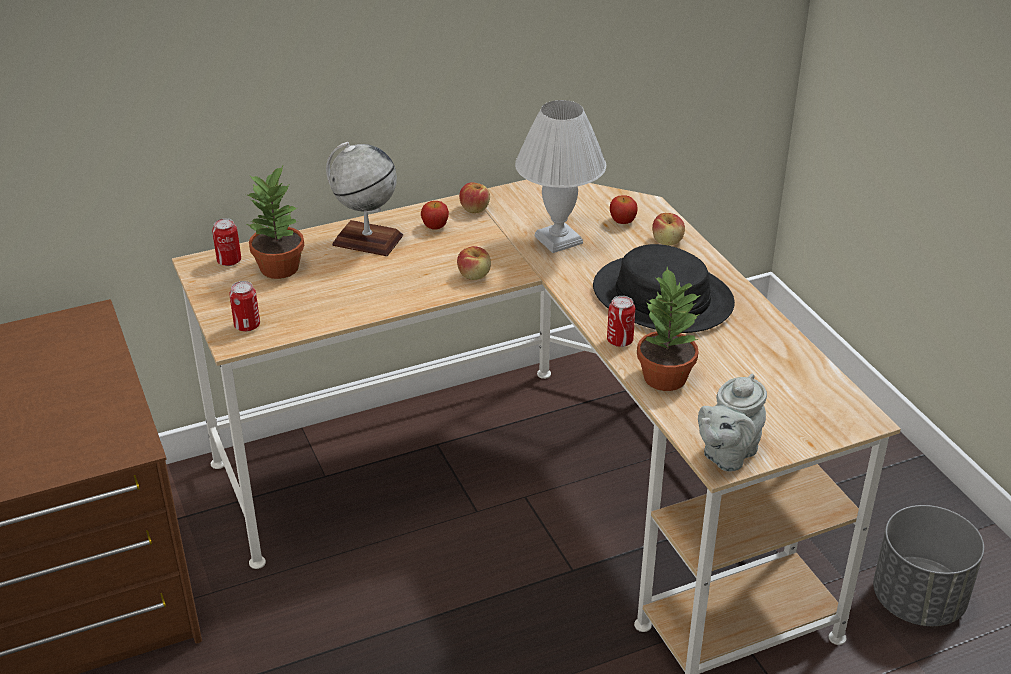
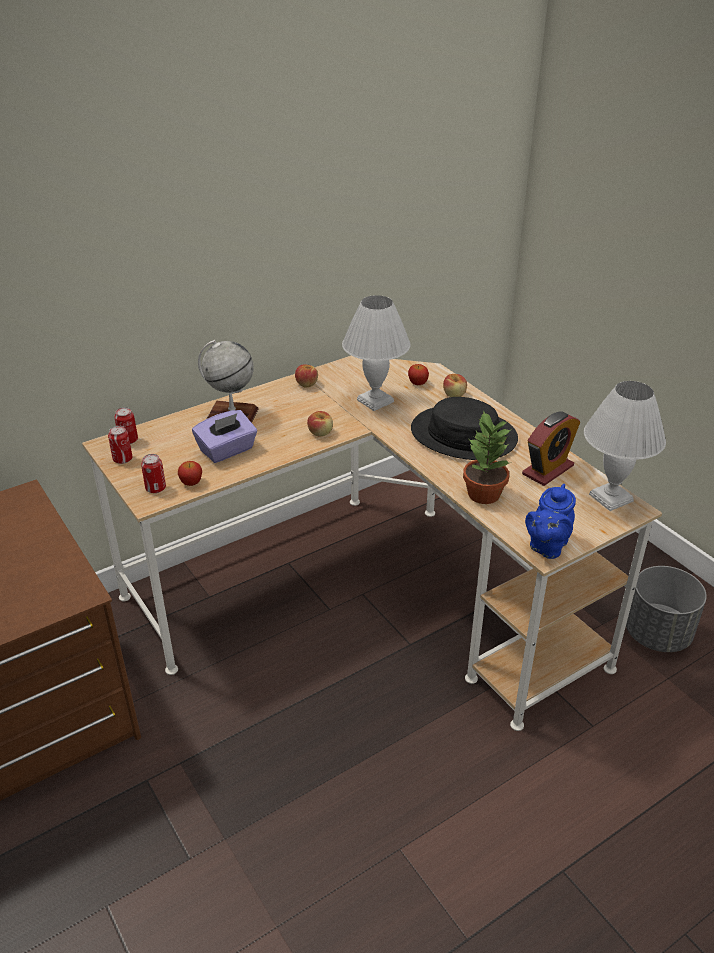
camera: 10 degrees left, 0 degrees up
(280, 268) = (170, 442): potted plant -> none
(348, 286) = (227, 450): none -> purple tissue box
(435, 226) = (281, 399): apple -> apple (191, 482)
(620, 341) = (442, 470): can -> can (122, 459)
(727, 455) = (546, 546): grey teapot -> blue teapot
(762, 355) = (548, 470): none -> alarm clock
(837, 402) = (612, 498): none -> white table lamp

